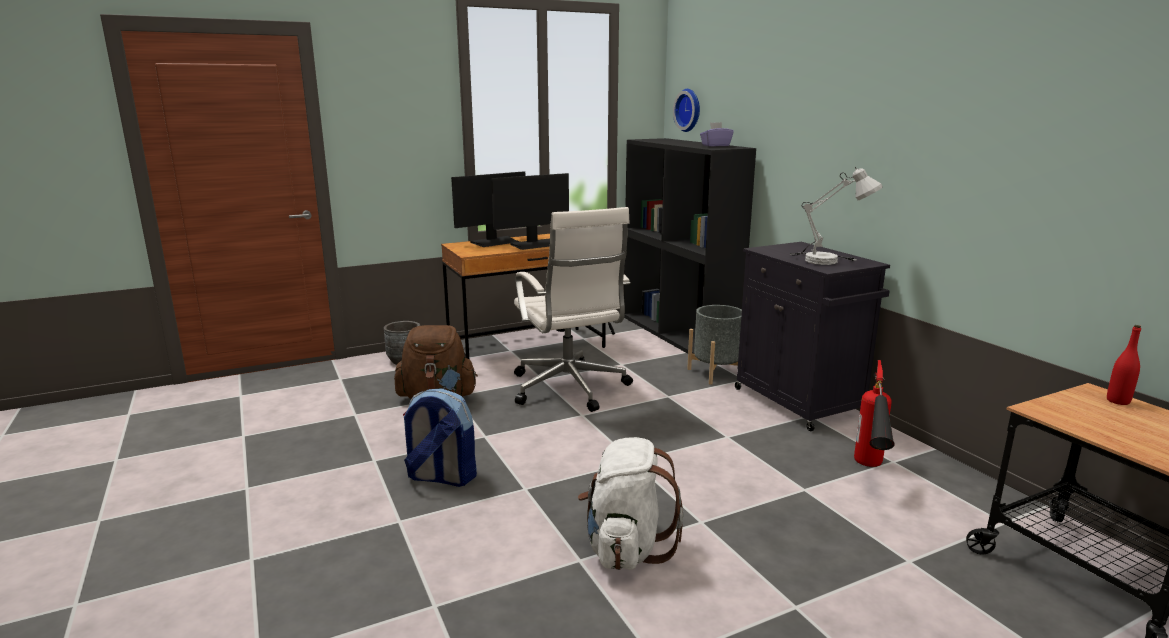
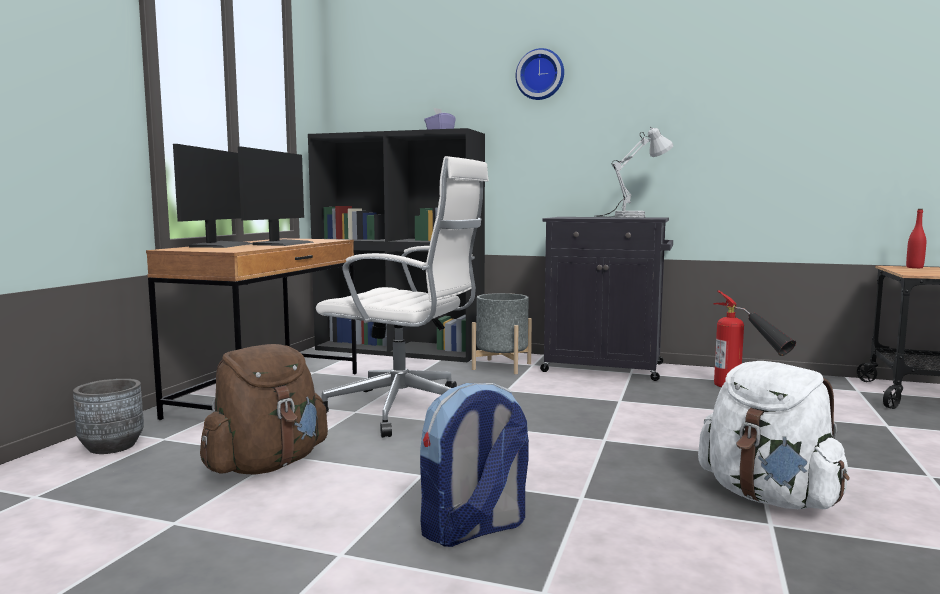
camera: 45 degrees left, 10 degrees down
(689, 110) = (373, 105): wall clock -> wall clock (540, 75)

